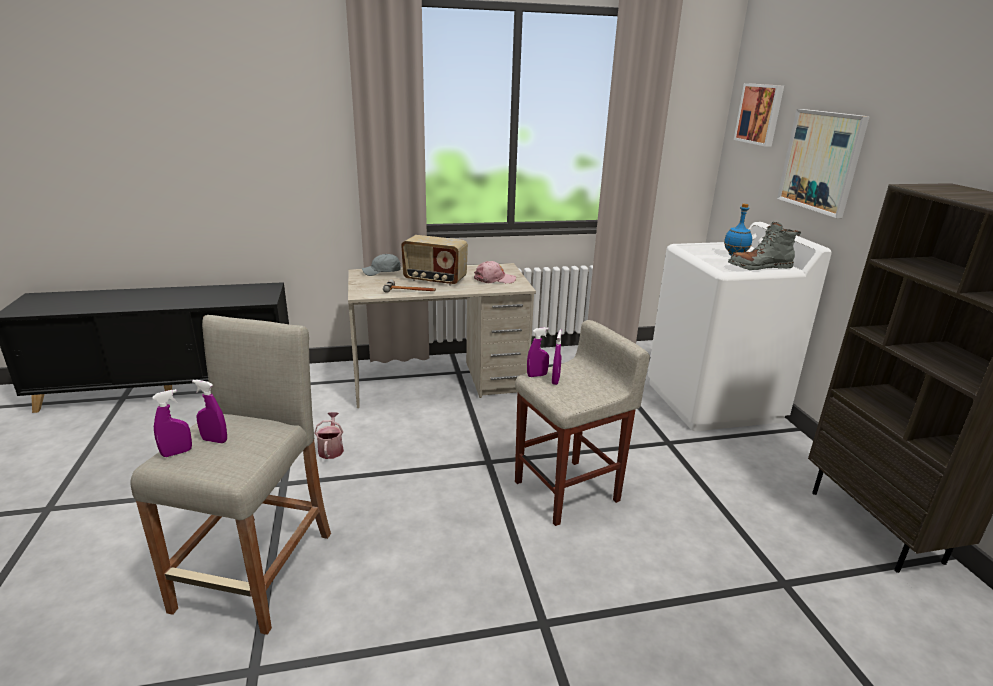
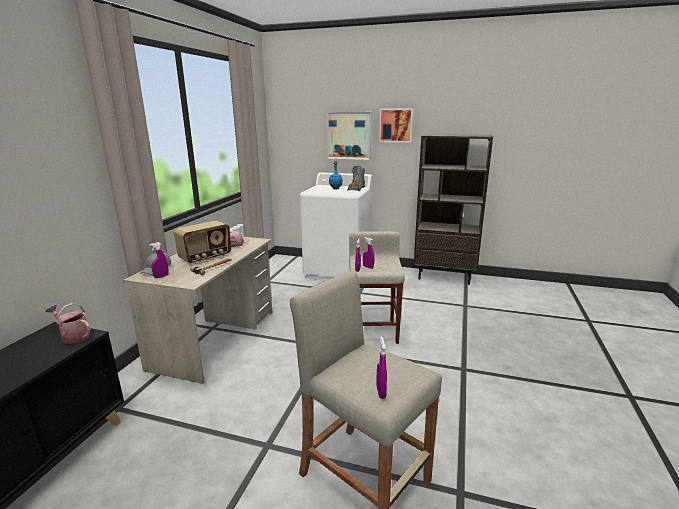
camera: 60 degrees left, 5 degrees down
(214, 440) = (373, 373): purple spray bottle -> purple spray bottle (161, 276)
(331, 449) = (245, 409): watering can -> watering can (73, 336)
(760, 114) = (296, 117): picture -> picture (396, 125)

